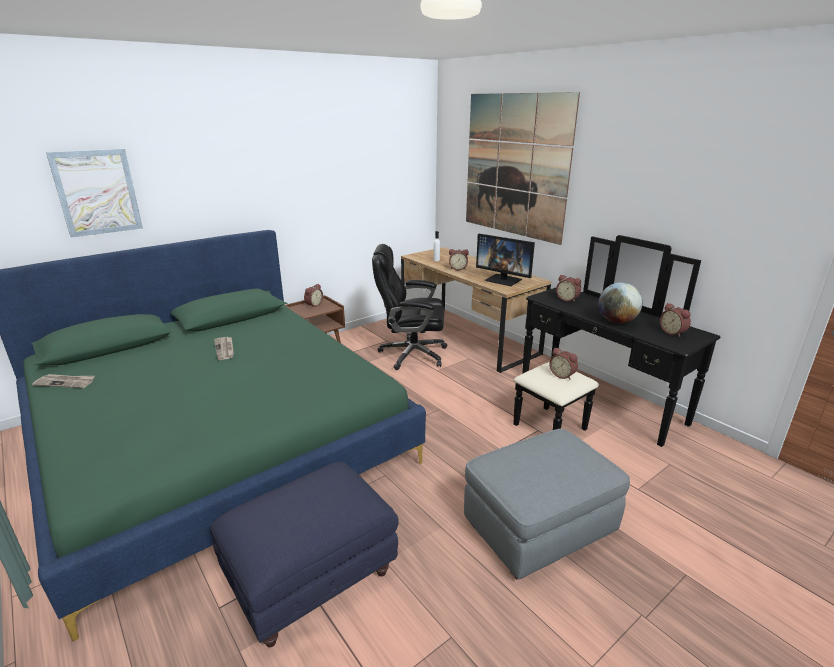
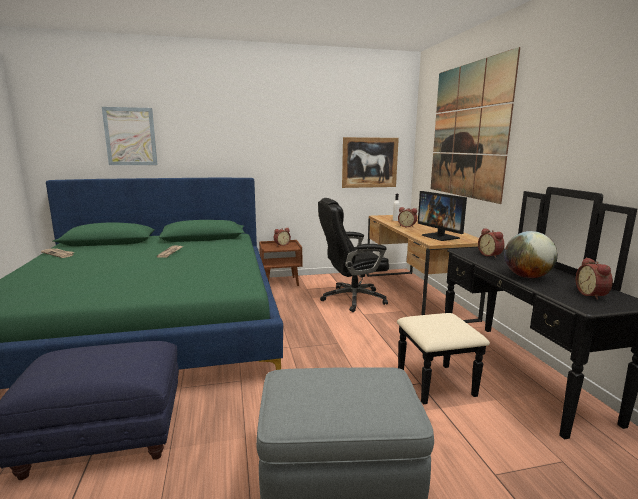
camera: 25 degrees right, 10 degrees down
(394, 194) = (369, 162): none -> picture
(411, 354) = (352, 299): black office chair -> black office chair turned 45 degrees counterclockwise
(563, 375) = (448, 324): alarm clock -> none

